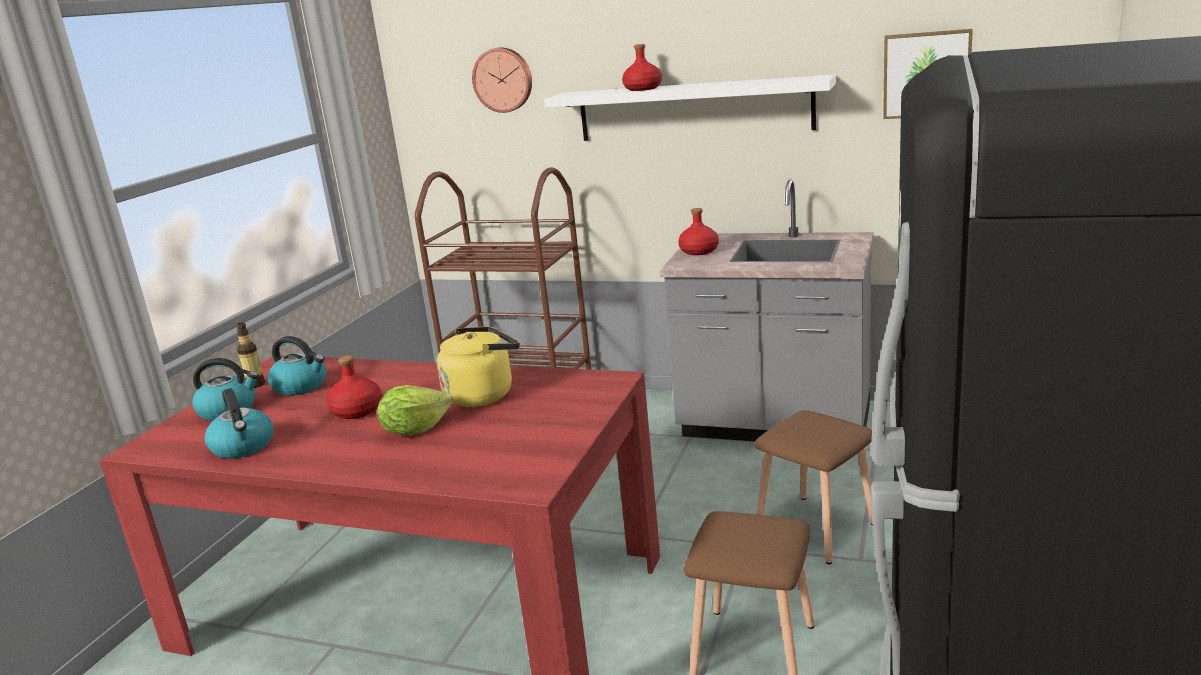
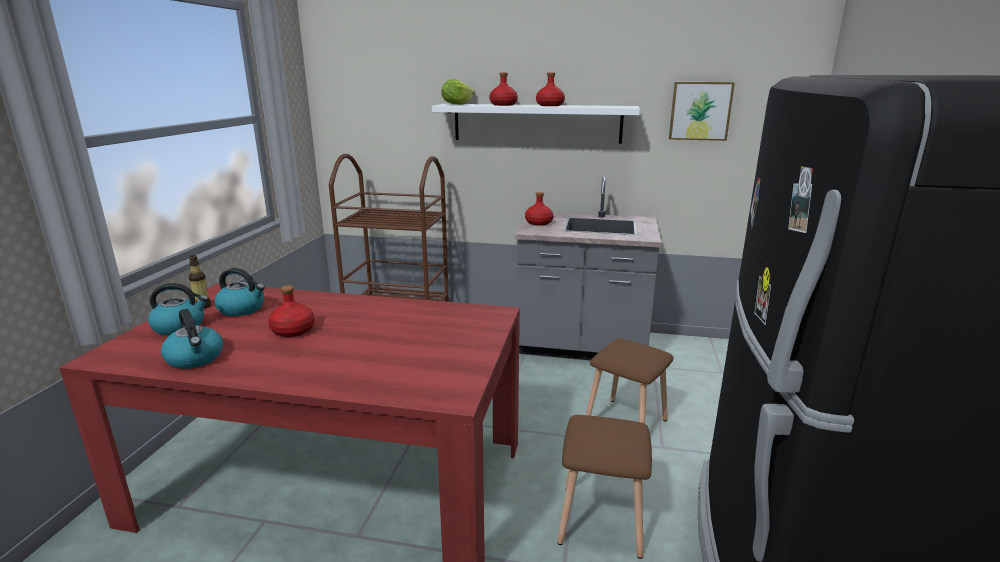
camera: 10 degrees left, 0 degrees up
(415, 430) = (346, 348): lettuce -> lettuce (457, 104)
(483, 394) = (397, 320): yellow kettle -> none
(503, 79) = (398, 91): wall clock -> none
(706, 85) = (549, 105): none -> red bottle

